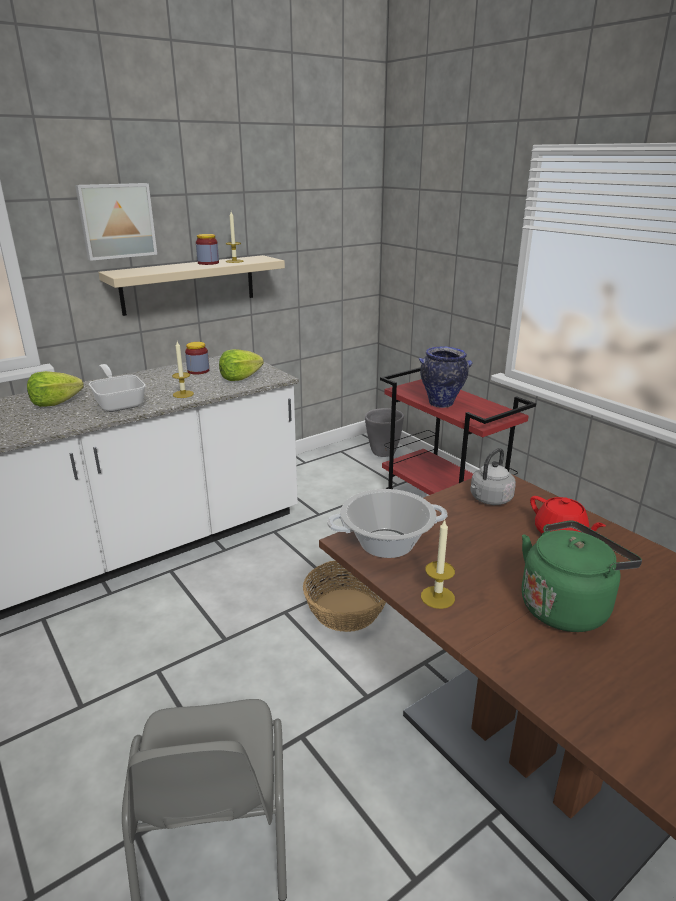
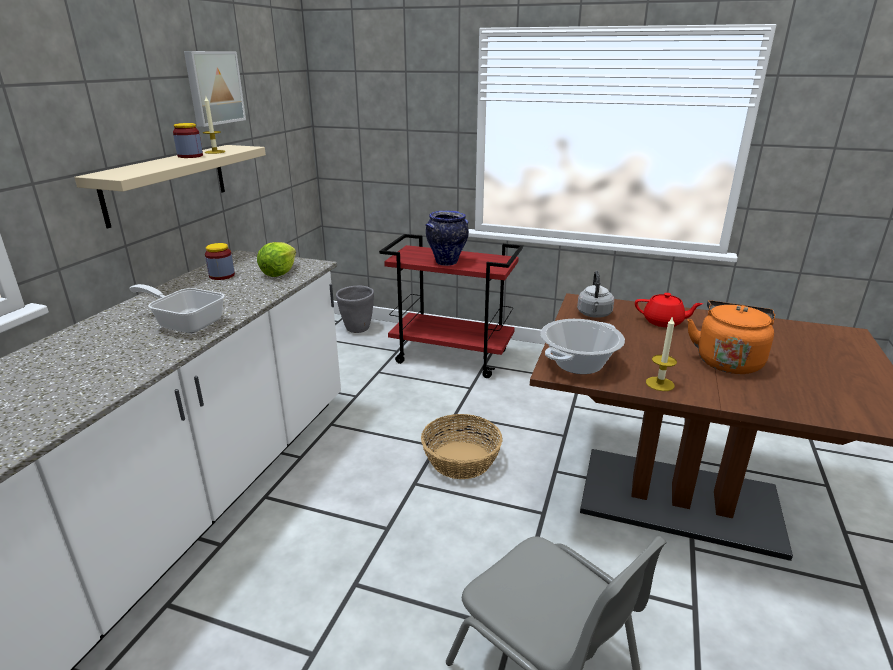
camera: 35 degrees left, 0 degrees up
(55, 403) = (100, 342): lettuce -> none
(116, 221) = (86, 112): picture -> picture (213, 87)
(183, 394) = (245, 299): candle -> none
(566, 606) = (728, 361): green kettle -> orange kettle

